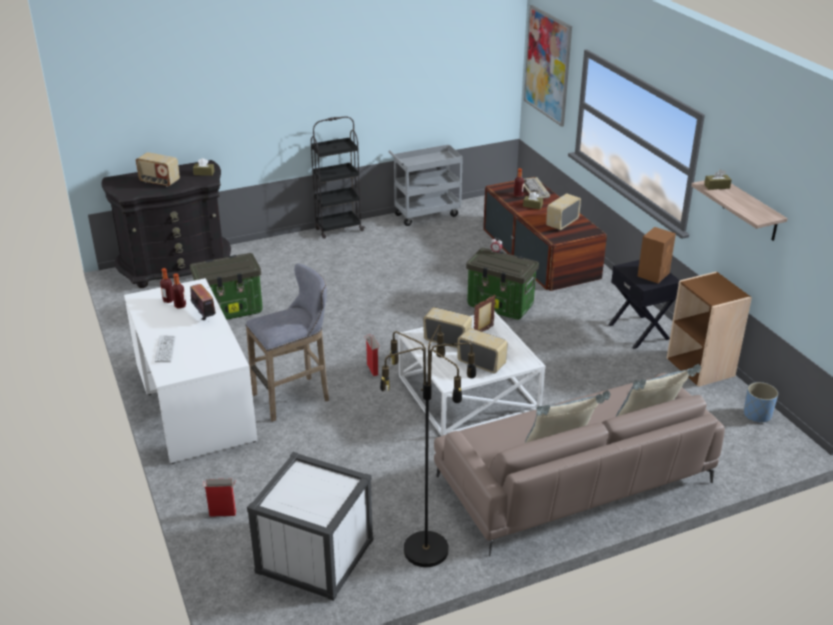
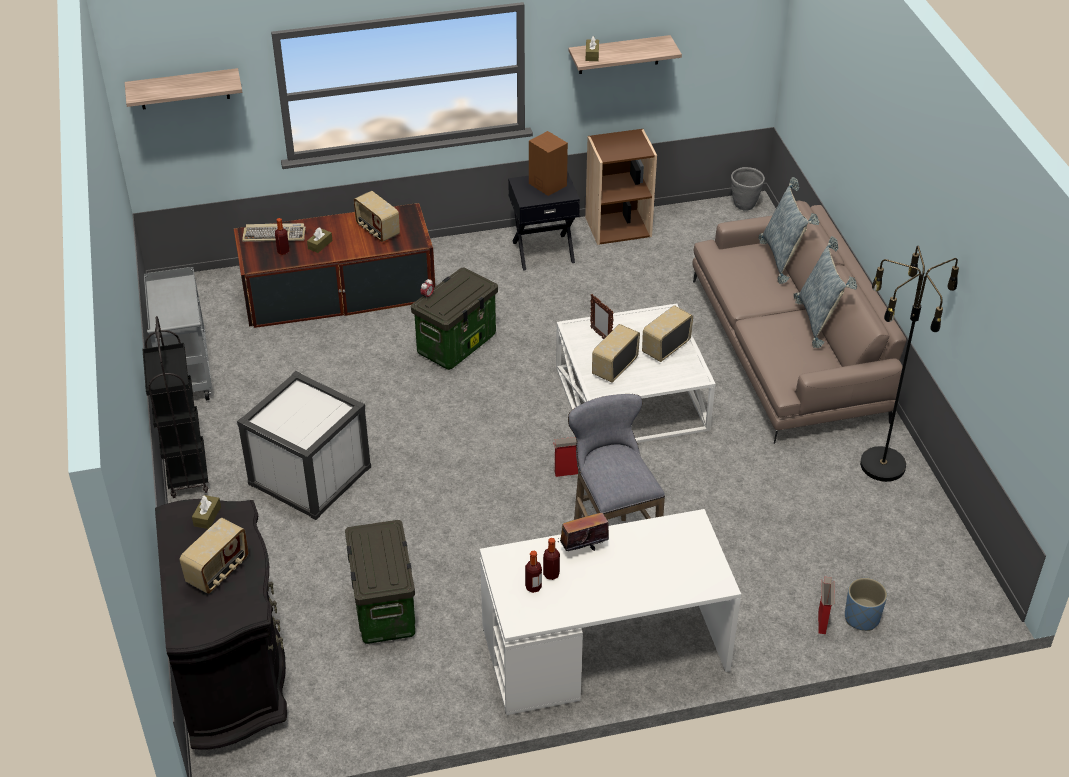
camera: 80 degrees left, 10 degrees up
(165, 349) = (658, 587): keyboard -> none
(315, 555) = (888, 548): white storage box -> white storage box (309, 475)
(547, 65) = (184, 89): picture -> shelf
(757, 415) = (703, 214): blue planter -> blue planter (862, 618)
(791, 441) = (744, 205): none -> grey planter

